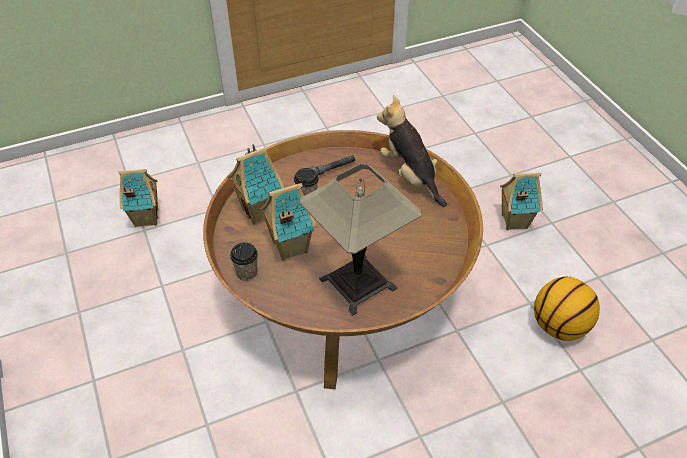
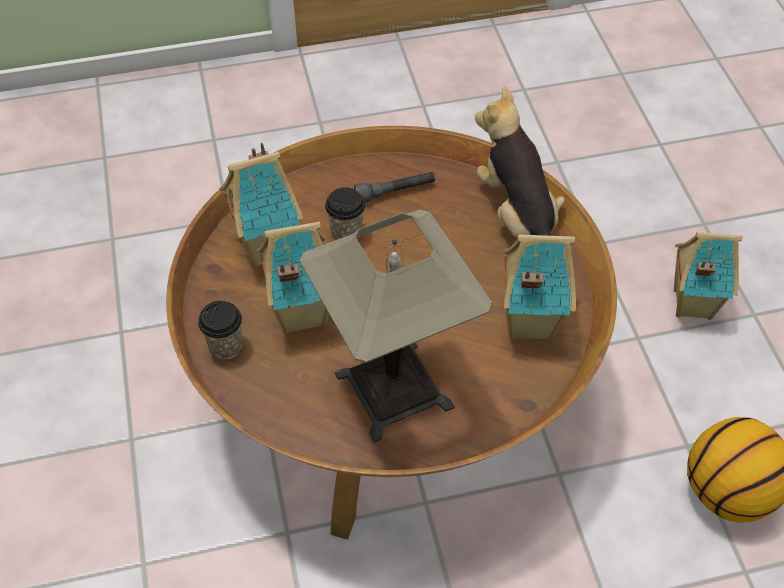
camera: 10 degrees right, 5 degrees up
(145, 218) = (118, 220): toy house -> toy house (528, 321)

